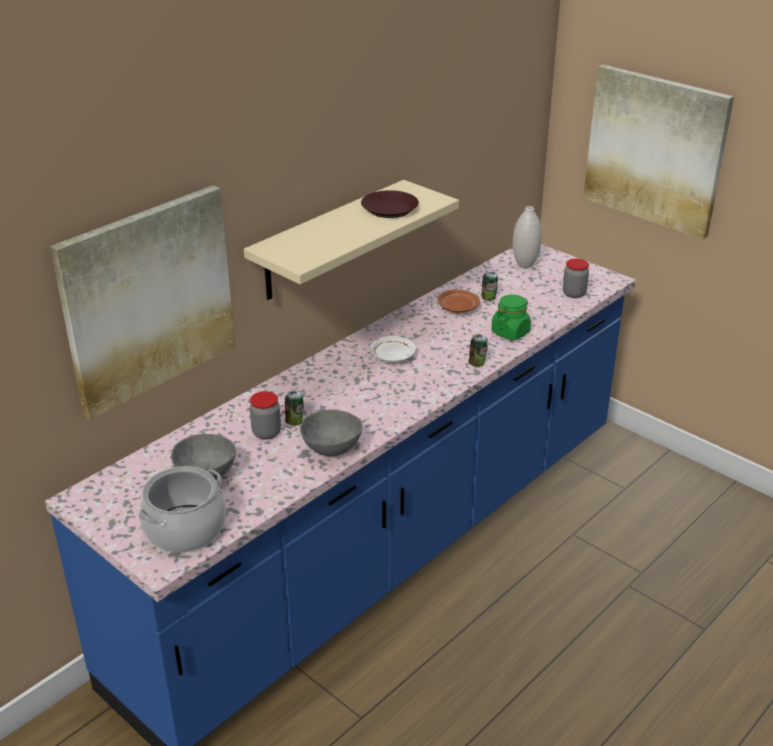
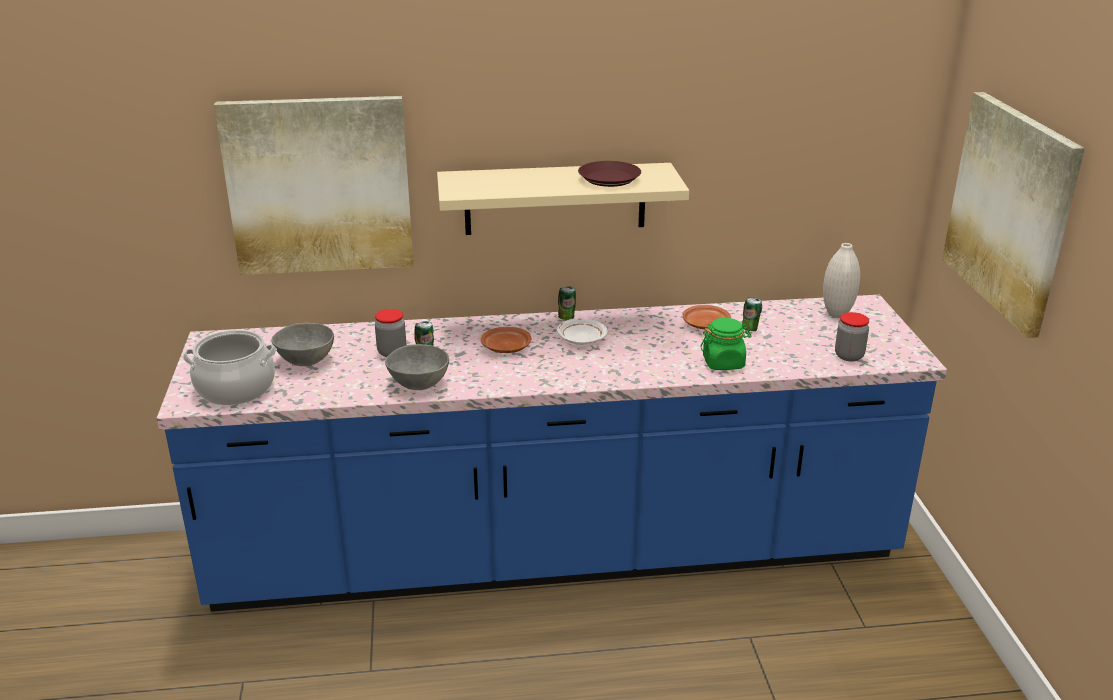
camera: 40 degrees right, 5 degrees down
(349, 388) = (505, 348): none -> brown plate
(477, 363) = (648, 374): can -> can (567, 317)

